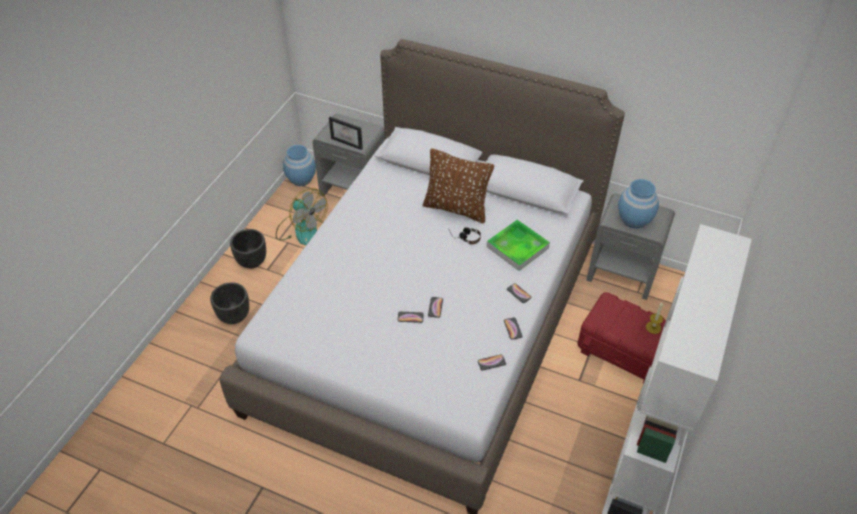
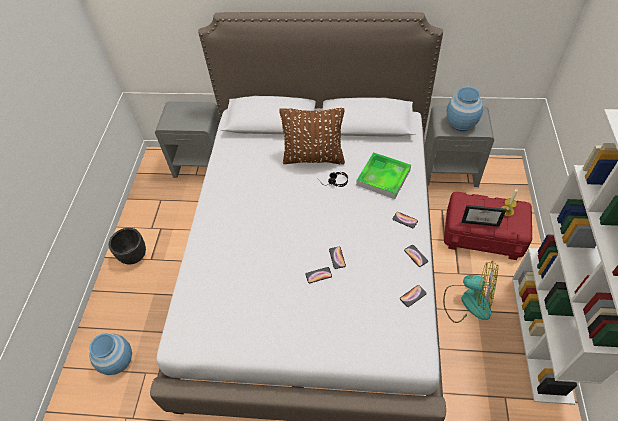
camera: 15 degrees left, 5 degrees up
(234, 316) = (136, 314): black planter -> none
(301, 179) = (151, 168): blue vase -> blue vase (118, 361)
(301, 229) = (168, 212): fan -> fan (468, 301)
(349, 142) = (189, 123): picture frame -> picture frame (480, 221)

